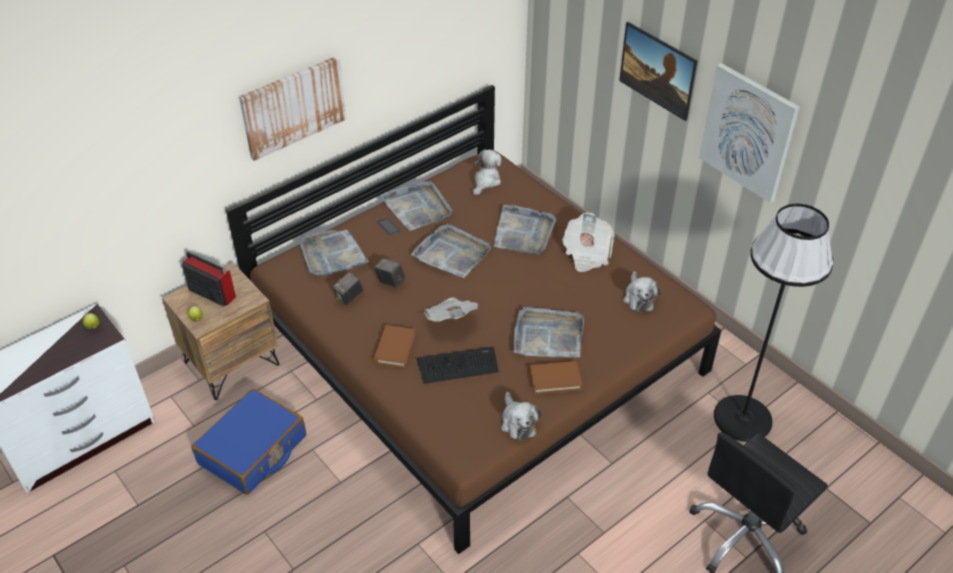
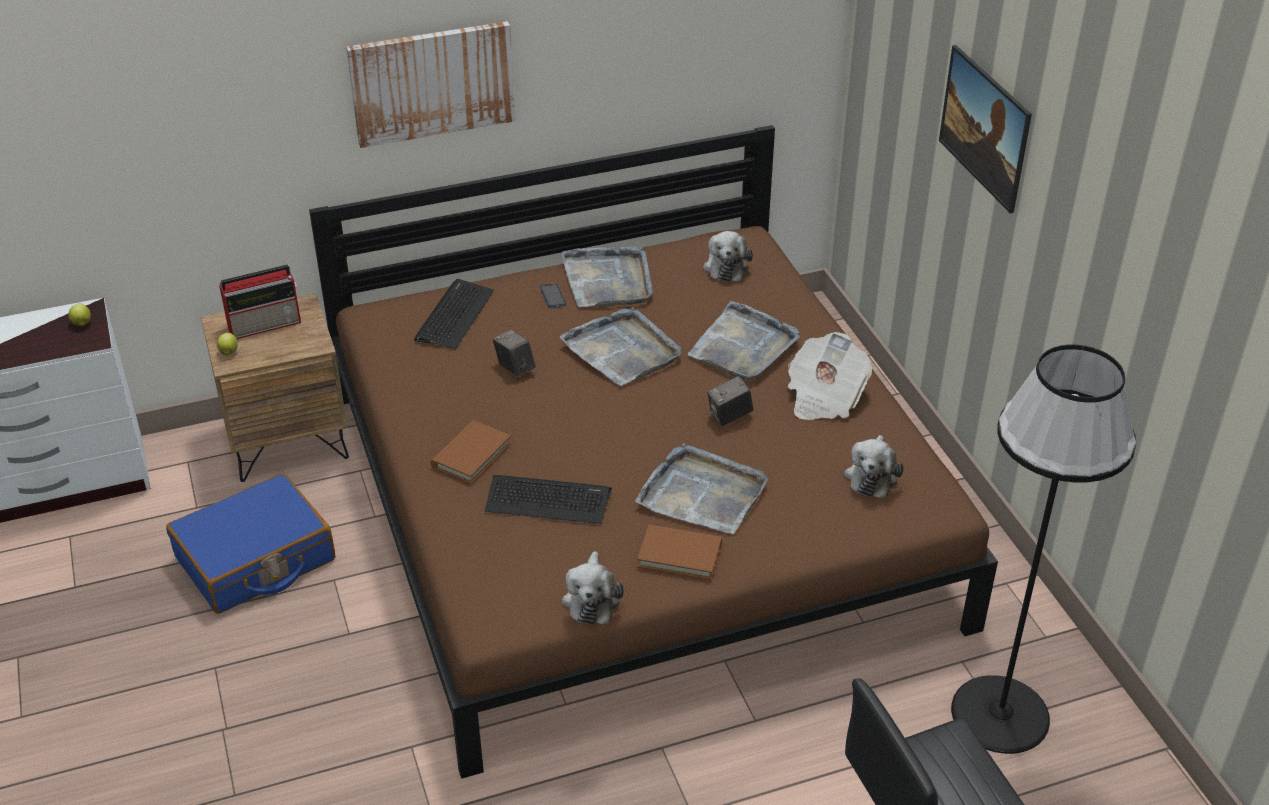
camera: 20 degrees right, 5 degrees down
(211, 292) = (266, 324): radio -> radio turned 105 degrees clockwise
(332, 255) = (454, 315): grey tray -> keyboard
(349, 297) = (446, 374): camera -> camera (729, 416)
(451, 319) = (572, 436): newspaper -> none
(485, 181) = (726, 266): plush toy -> plush toy turned 135 degrees clockwise
(748, 132) = (1084, 240): picture -> none

